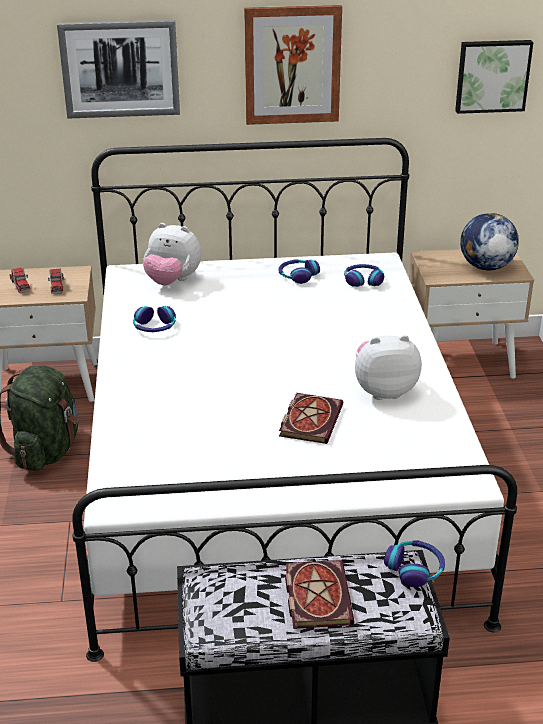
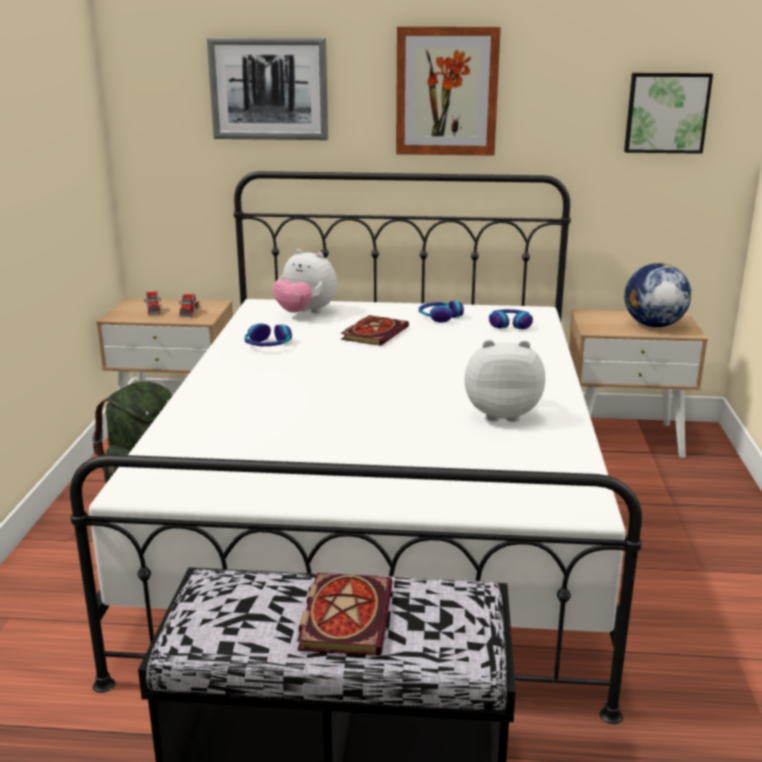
camera: 10 degrees right, 10 degrees down
(310, 419) = (403, 432): book -> book (374, 333)
(415, 569) = (488, 600): headphones -> none

